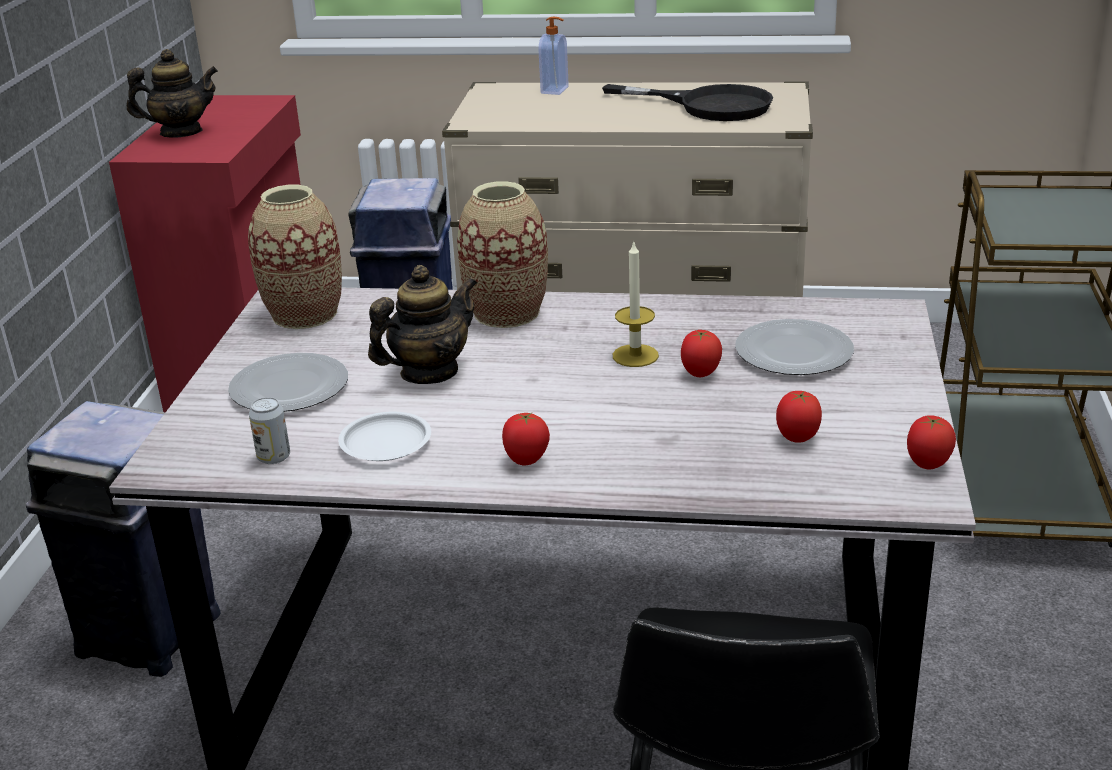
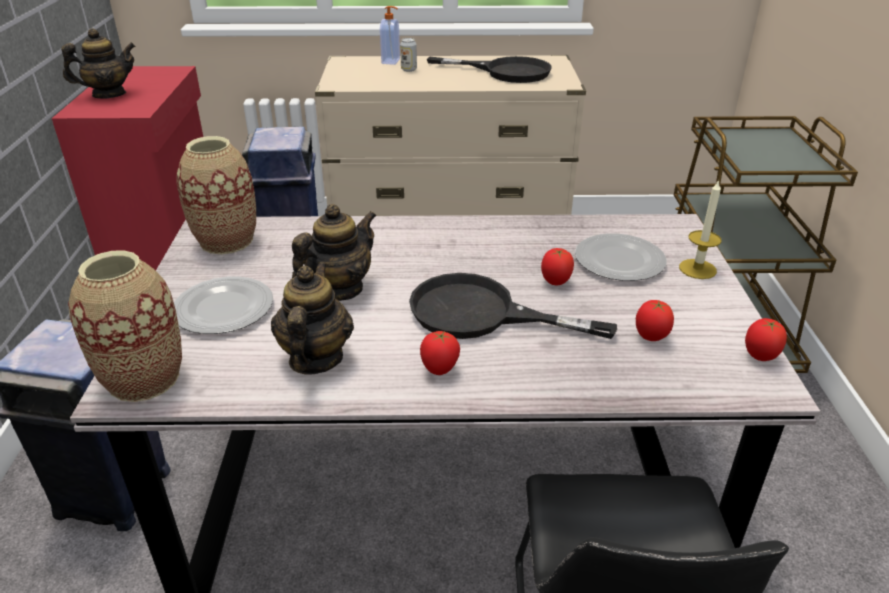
camera: 10 degrees left, 5 degrees up
(274, 457) = (219, 378): can -> can (409, 70)
(385, 443) = (315, 358): white plate -> teapot
(507, 313) = (390, 234): vase -> vase (144, 379)
(595, 405) = (481, 314): none -> black frying pan
(635, 355) = (500, 268): candle -> candle (697, 269)

